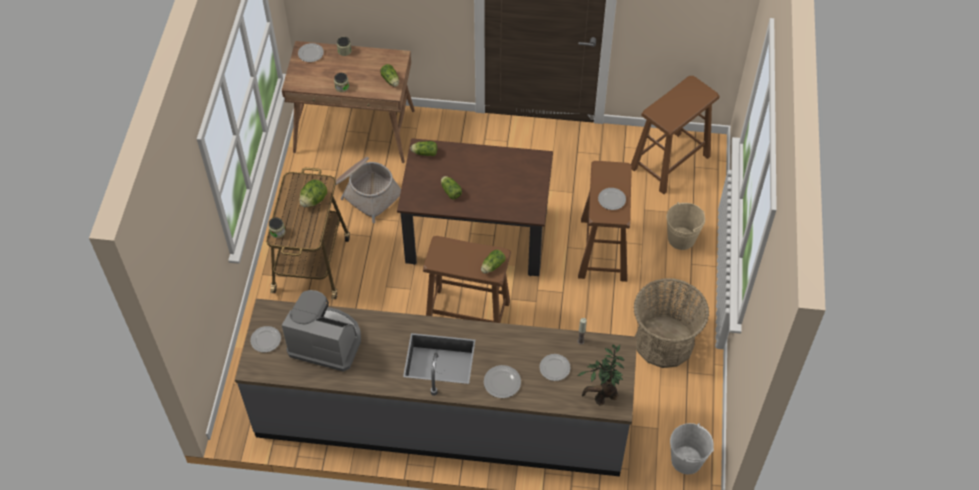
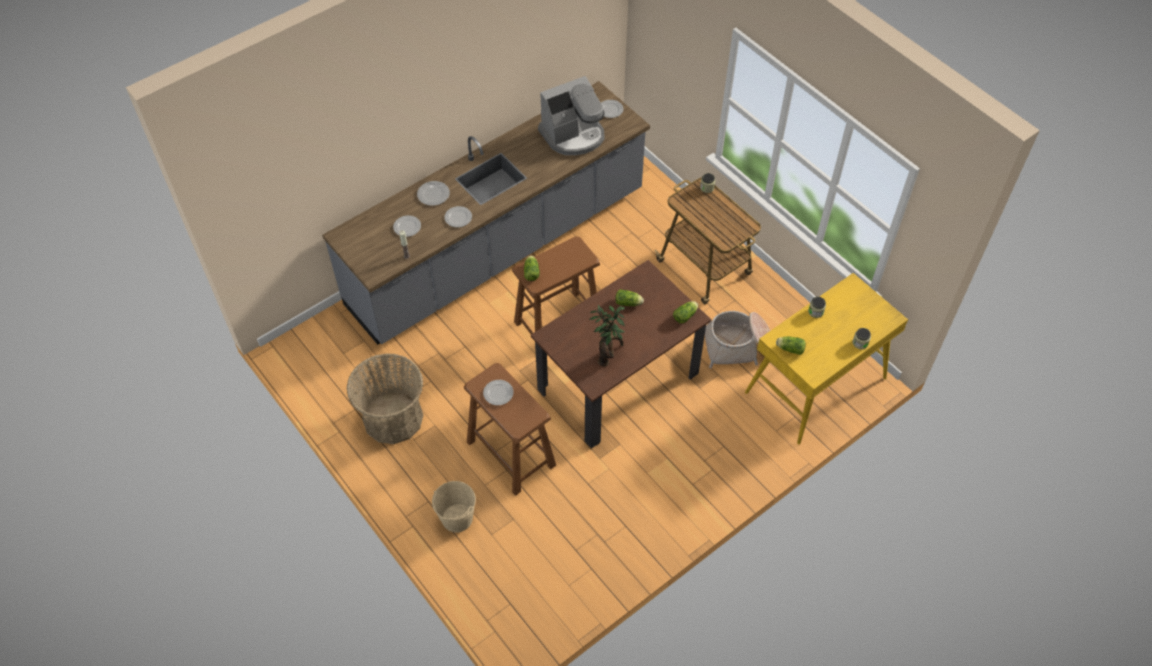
camera: 135 degrees right, 0 degrees up
(310, 54) = (879, 318): plate -> plate (458, 217)
(314, 200) = (715, 225): lettuce -> none
(355, 131) = (815, 386): brown desk -> yellow desk
(602, 397) = (356, 234): potted plant -> potted plant (608, 355)
(670, 162) = (536, 589): brown stool -> none
(686, 460) = (304, 348): white bucket -> none

